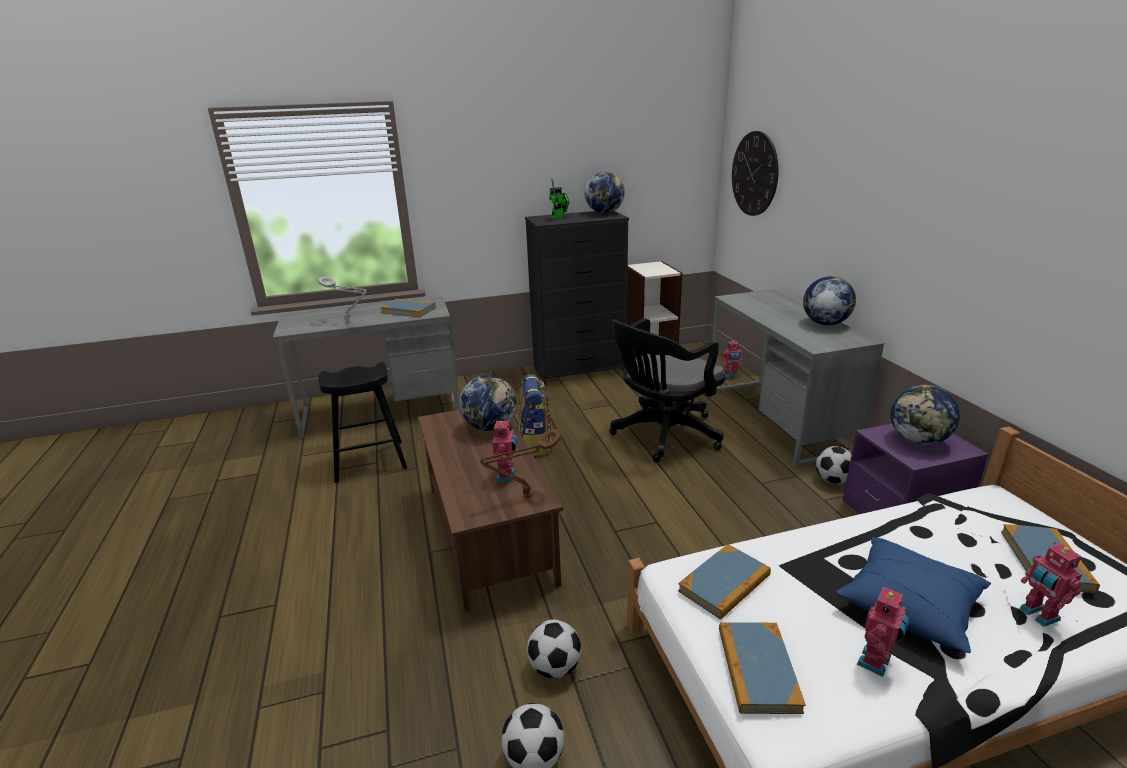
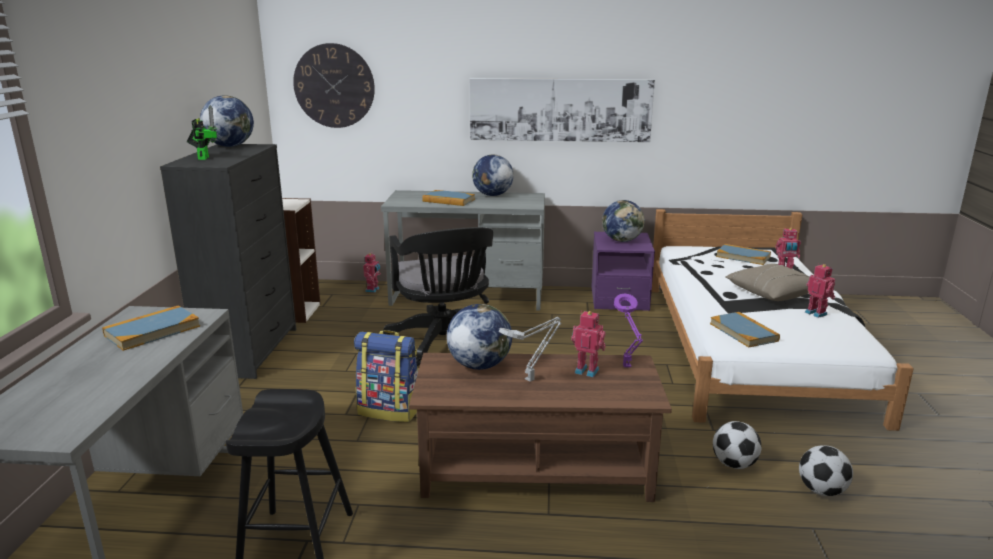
camera: 70 degrees left, 5 degrees down
(350, 322) = (126, 376): grey table lamp -> grey table lamp (531, 379)
(524, 496) = (627, 368): brown table lamp -> purple table lamp
(757, 669) = (822, 342): book -> book (448, 200)
(833, 480) = (568, 305): football -> none
(910, 604) = (771, 293): blue pillow -> beige pillow
(923, 241) = (560, 110): none -> picture

